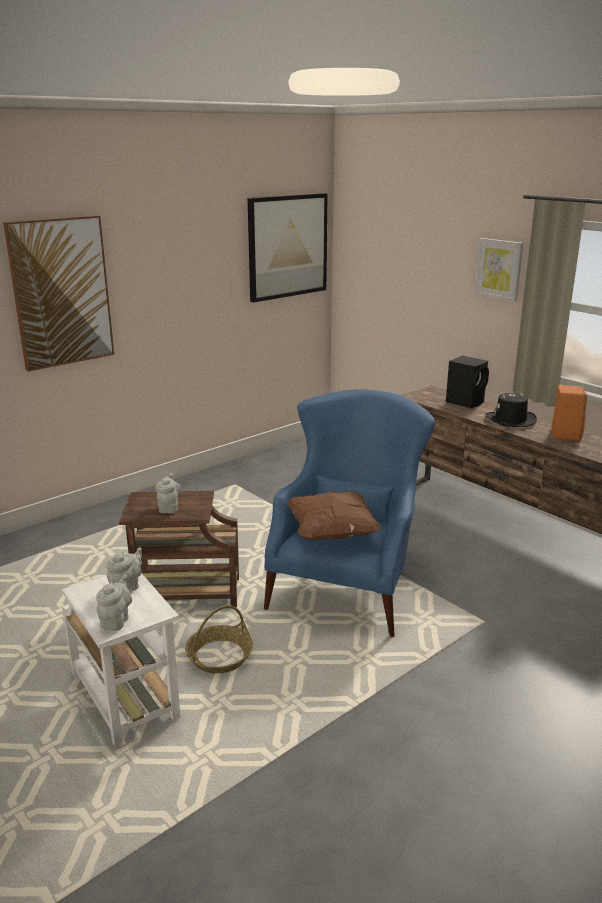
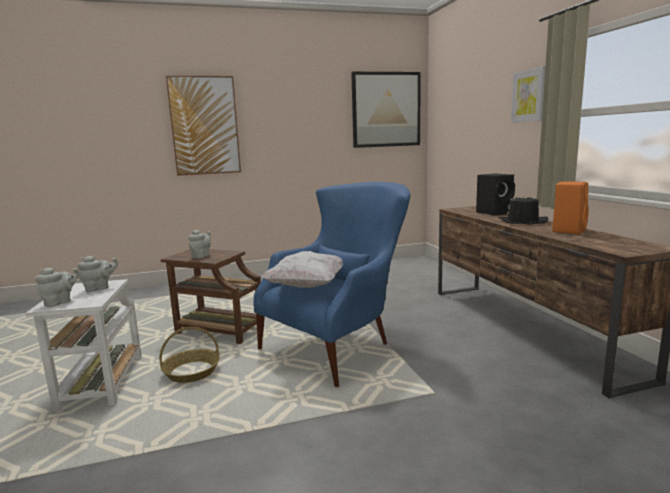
camera: 25 degrees right, 10 degrees down
(332, 532) = (306, 286): brown pillow -> white pillow

